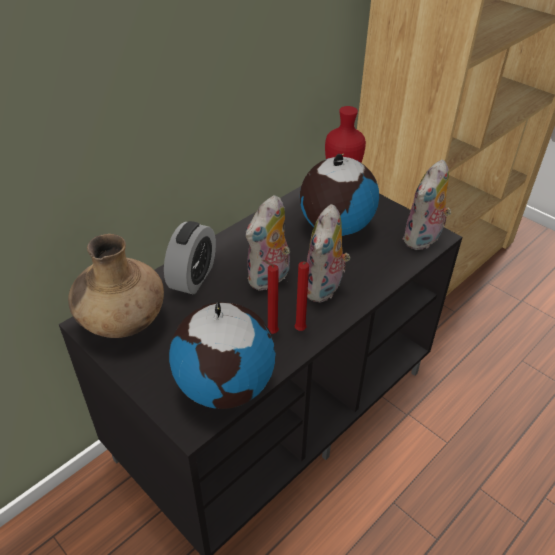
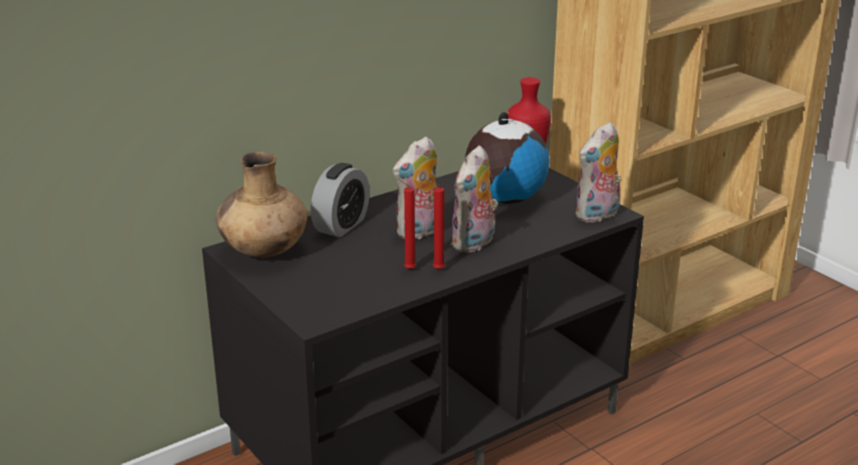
camera: 10 degrees right, 15 degrees down
(226, 386) = (352, 300): globe -> none

